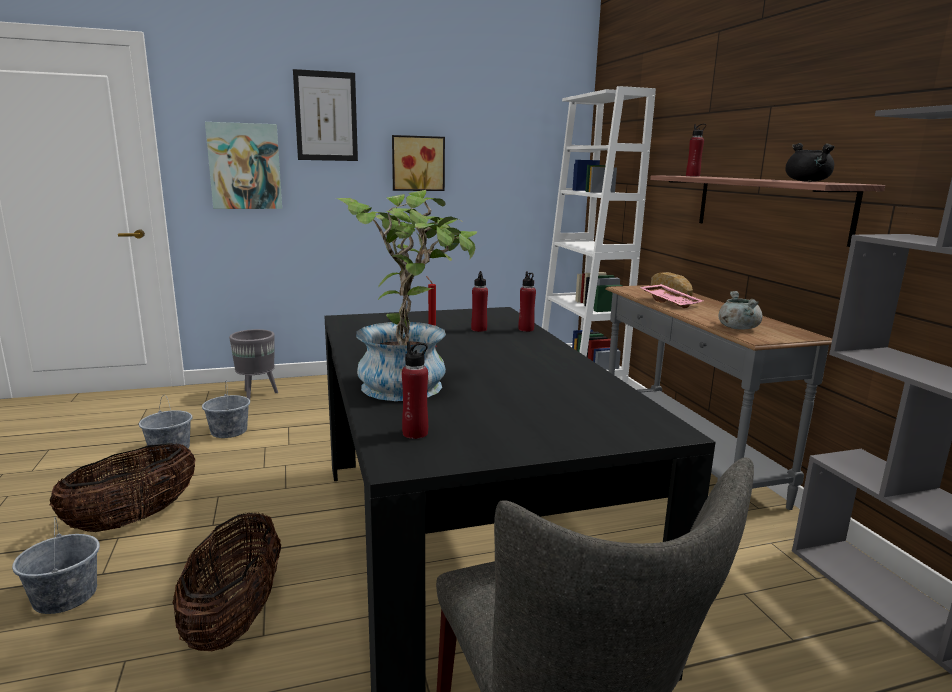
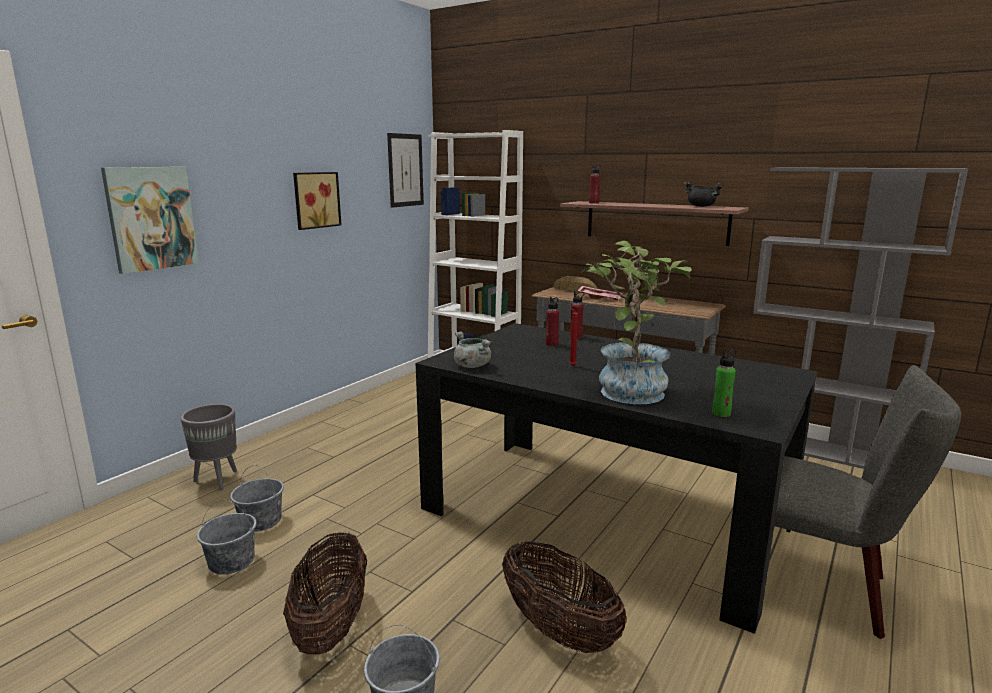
camera: 40 degrees left, 0 degrees up
(326, 116) = (231, 155): picture -> picture (405, 170)
(415, 433) = (721, 413): red bottle -> green bottle
(737, 328) = (674, 307): grey cooking pot -> grey cooking pot (471, 366)

